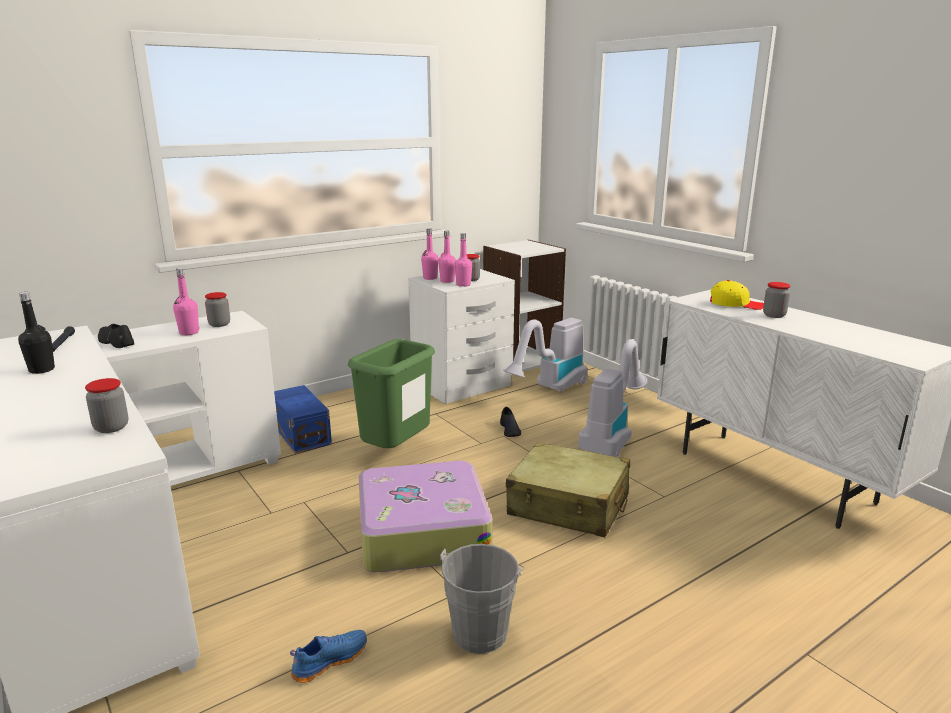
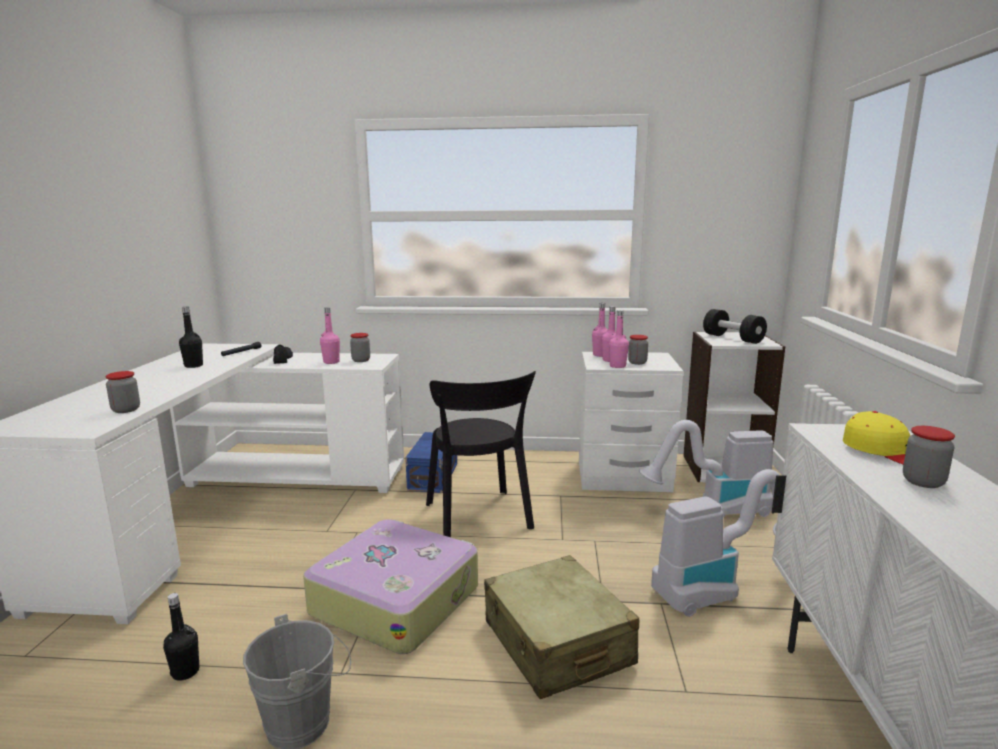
camera: 40 degrees right, 5 degrees down
(329, 660) = (185, 672): blue shoe -> black bottle
(397, 452) = (479, 519): green trash can -> black chair
(510, 430) = (609, 537): black shoe -> none
(522, 247) = (732, 338): none -> black dumbbell

